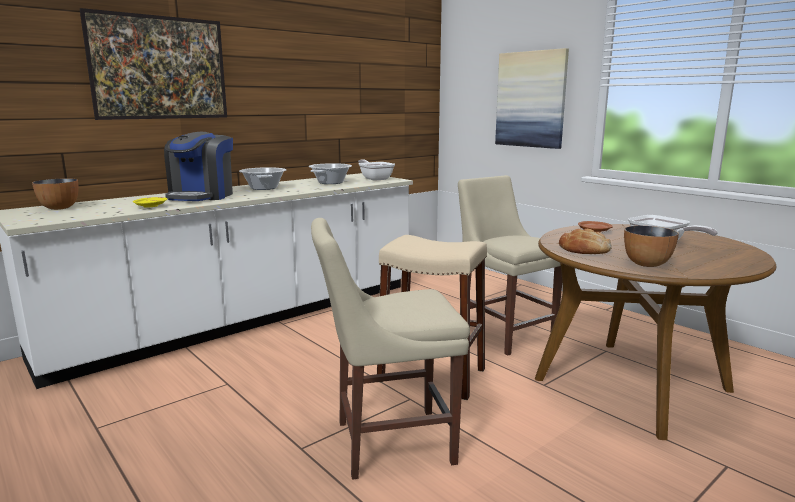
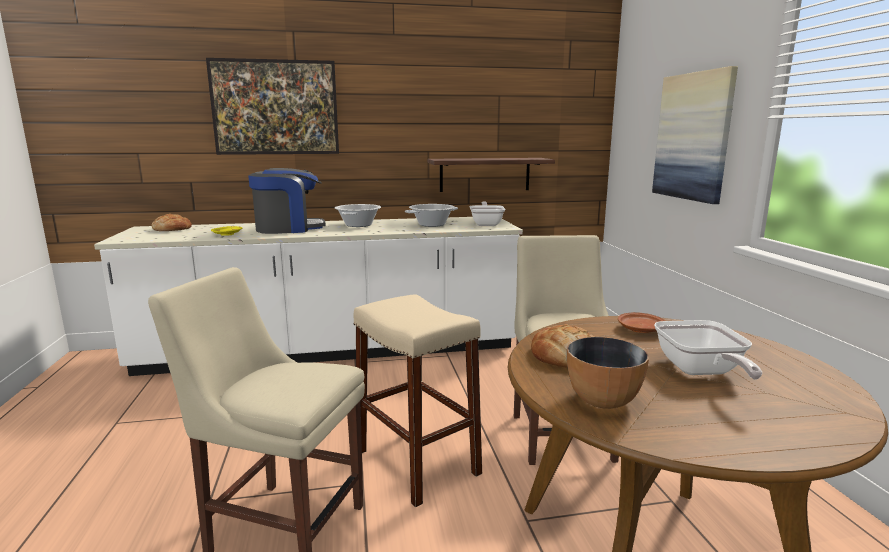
camera: 30 degrees right, 0 degrees up
(60, 208) = (172, 229): bowl -> bread
(201, 196) = (289, 228): coffee machine -> coffee machine turned 150 degrees counterclockwise
(352, 135) = (485, 174): none -> shelf

